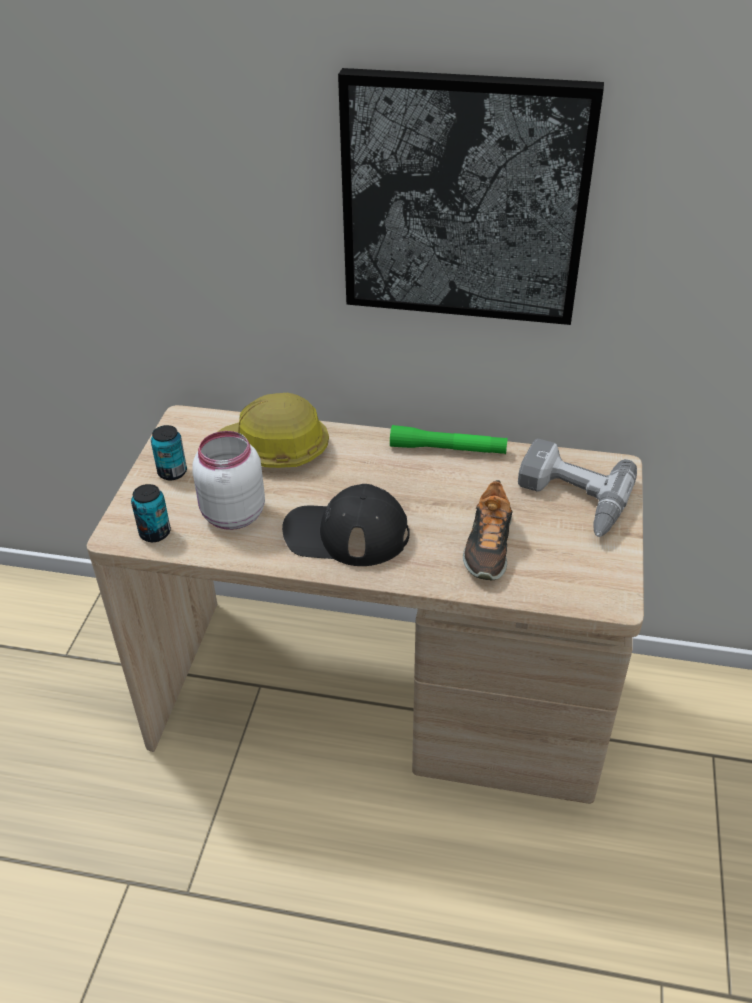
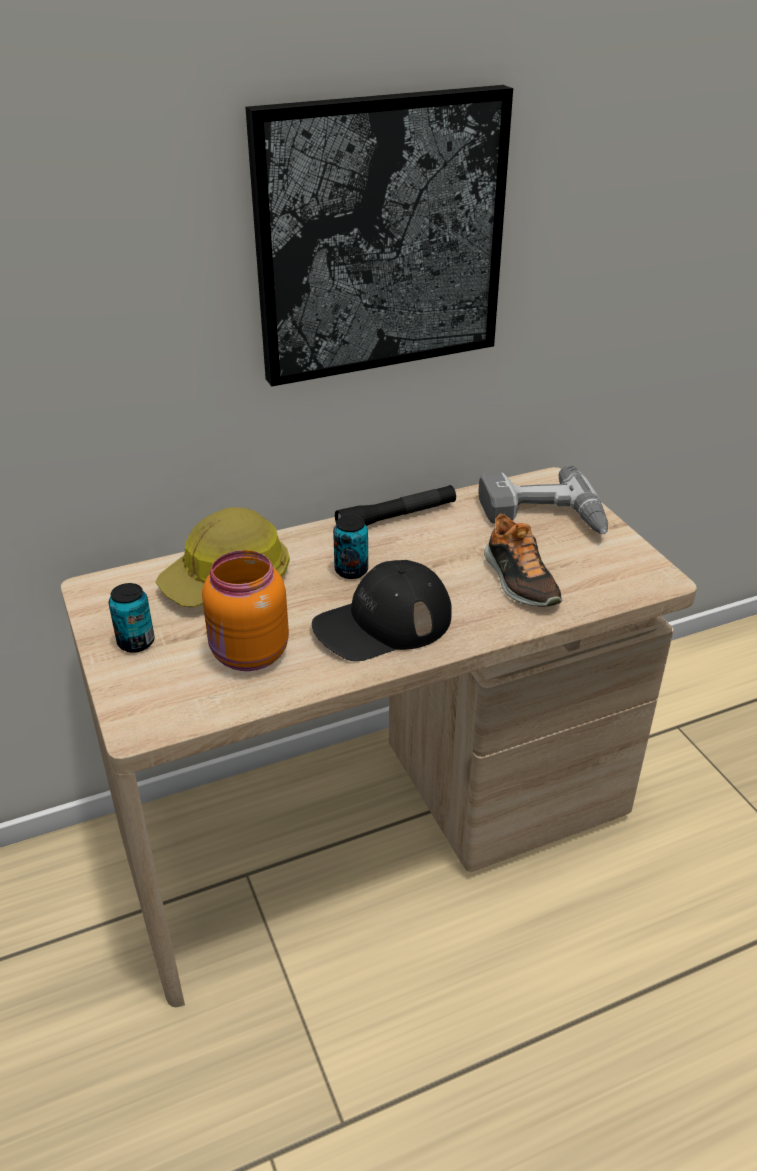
camera: 35 degrees left, 5 degrees down
(155, 533) = (181, 707): can -> can (351, 570)
(231, 515) = (248, 655): white jar -> orange jar
(448, 449) = (396, 517): green flashlight -> black flashlight

